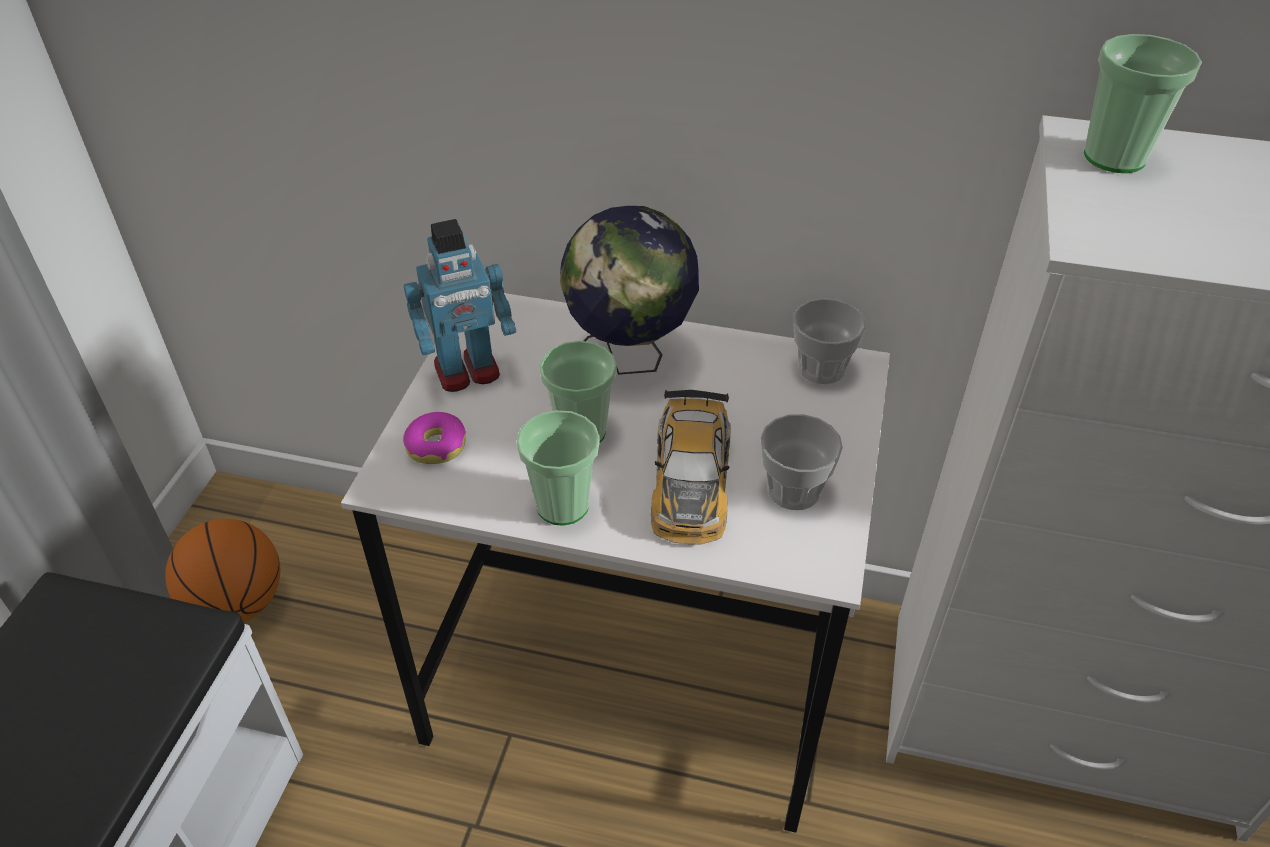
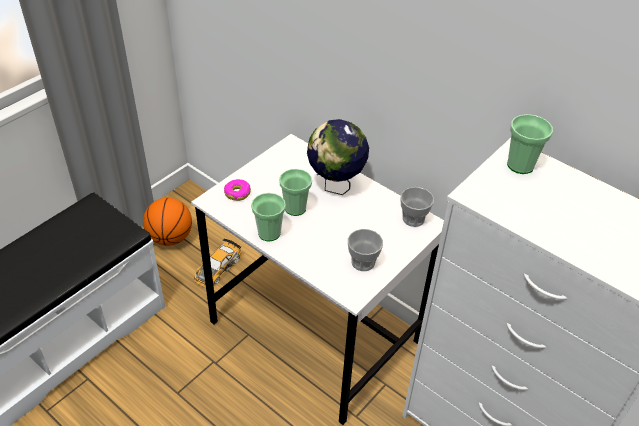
camera: 25 degrees right, 0 degrees up
(467, 372) = (267, 168): toy robot -> none
(691, 479) = (325, 242): toy car -> toy car (217, 268)

